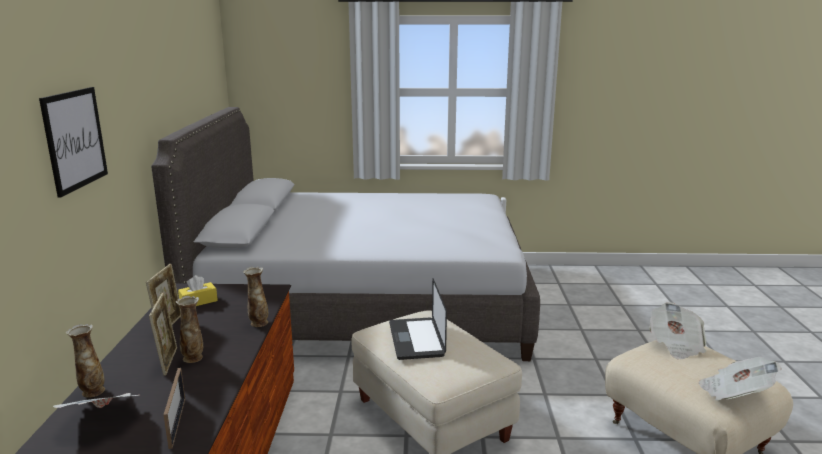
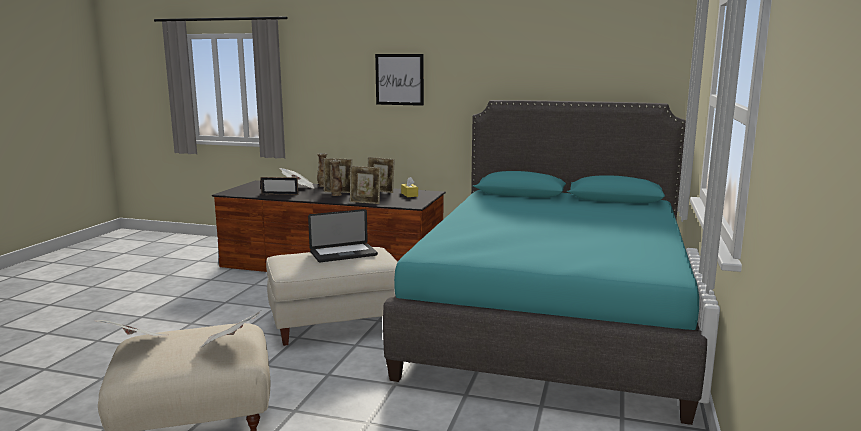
camera: 105 degrees right, 5 degrees down
(258, 323) = (365, 202): vase -> picture frame
(366, 306) = (552, 319): grey bed -> turquoise bed
(416, 339) = (343, 254): laptop -> laptop turned 150 degrees clockwise

